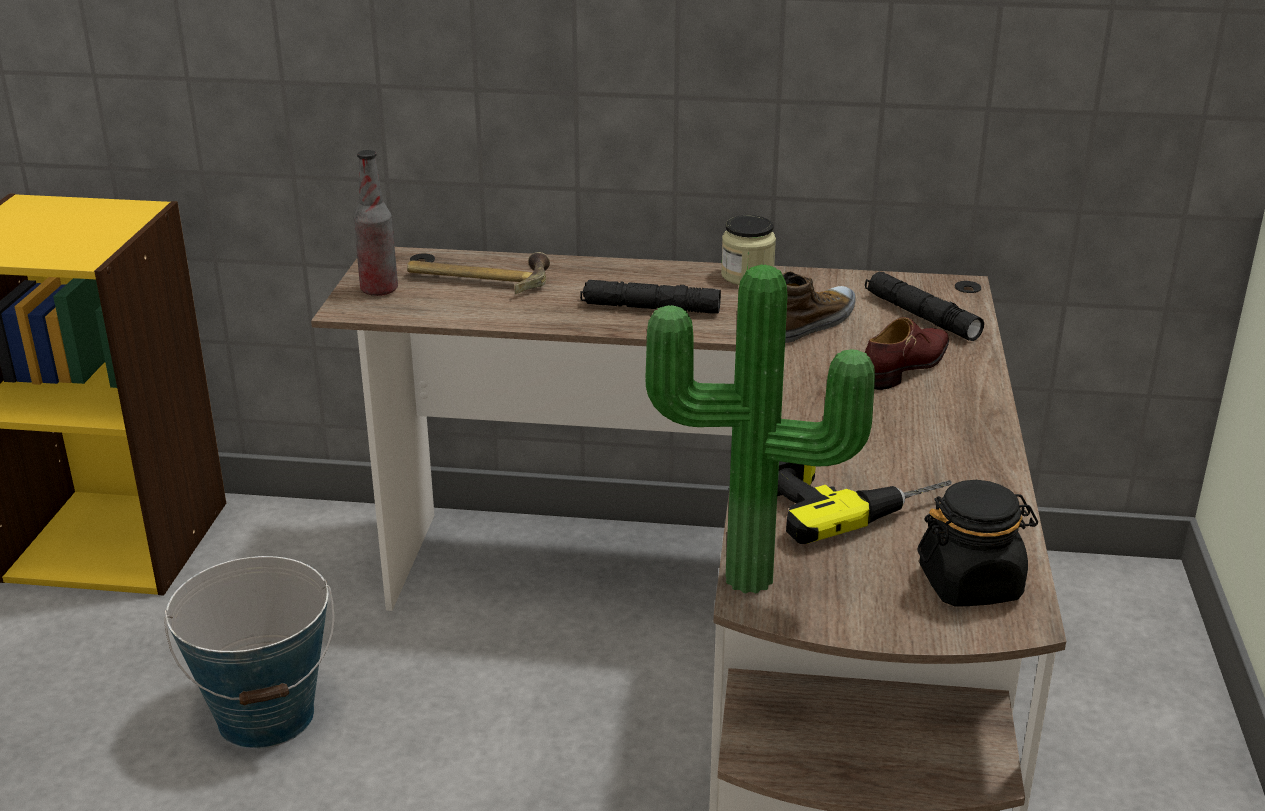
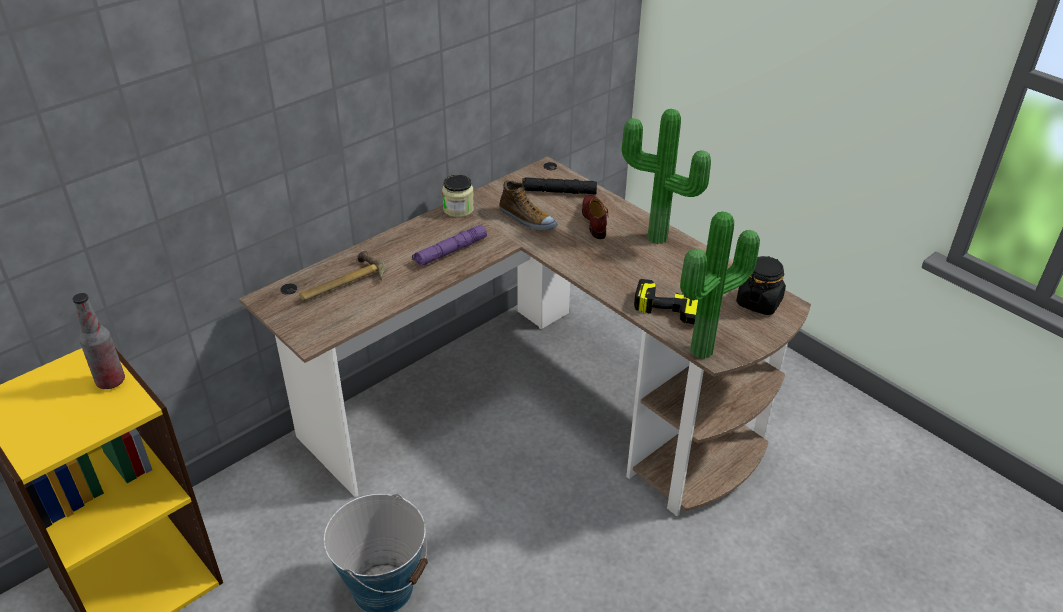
camera: 50 degrees left, 10 degrees up
(379, 290) = (304, 320): bottle -> bottle (111, 381)
(650, 308) = (450, 251): black flashlight -> purple flashlight
(812, 323) = (526, 220): shoe -> shoe turned 135 degrees clockwise
(955, 430) = (656, 240): none -> potted plant

